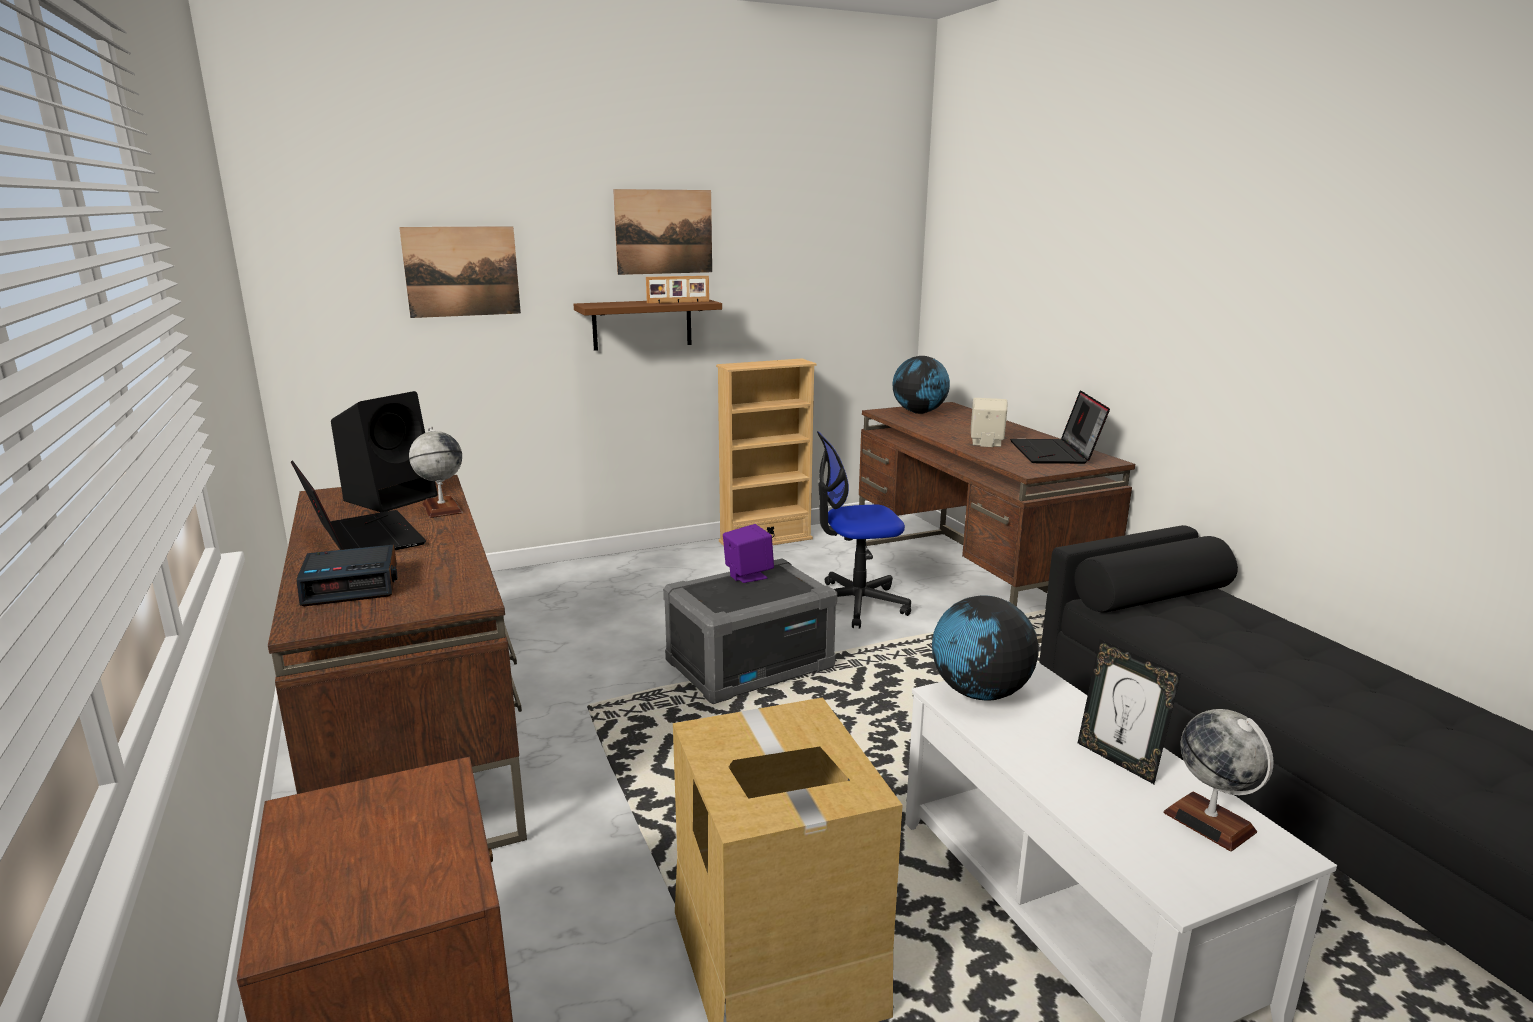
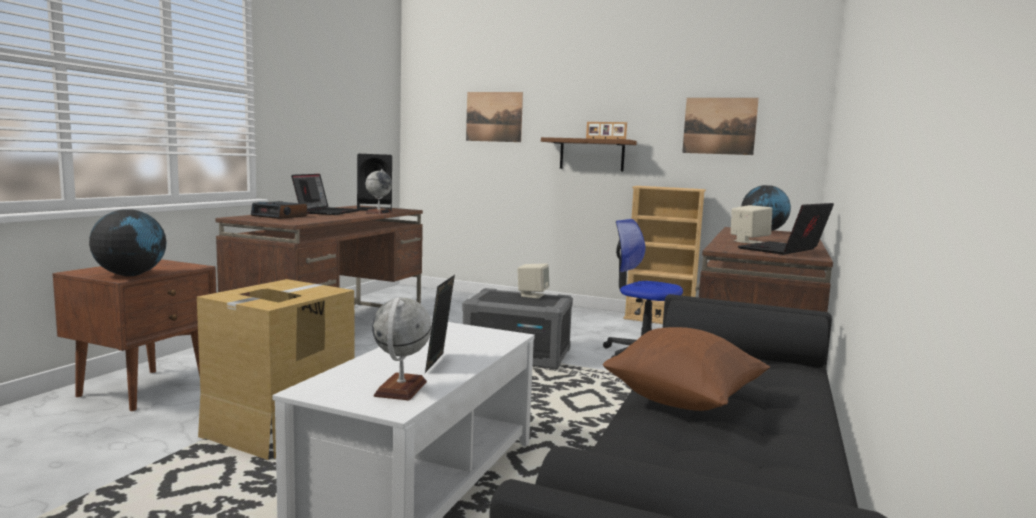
camera: 45 degrees right, 10 degrees down
(664, 232) = (611, 96): picture -> picture (719, 126)
(747, 575) = (532, 295): purple speaker -> beige speaker
(979, 693) = (461, 330): globe -> globe (130, 275)
(1291, 685) = (684, 402): none -> brown pillow

